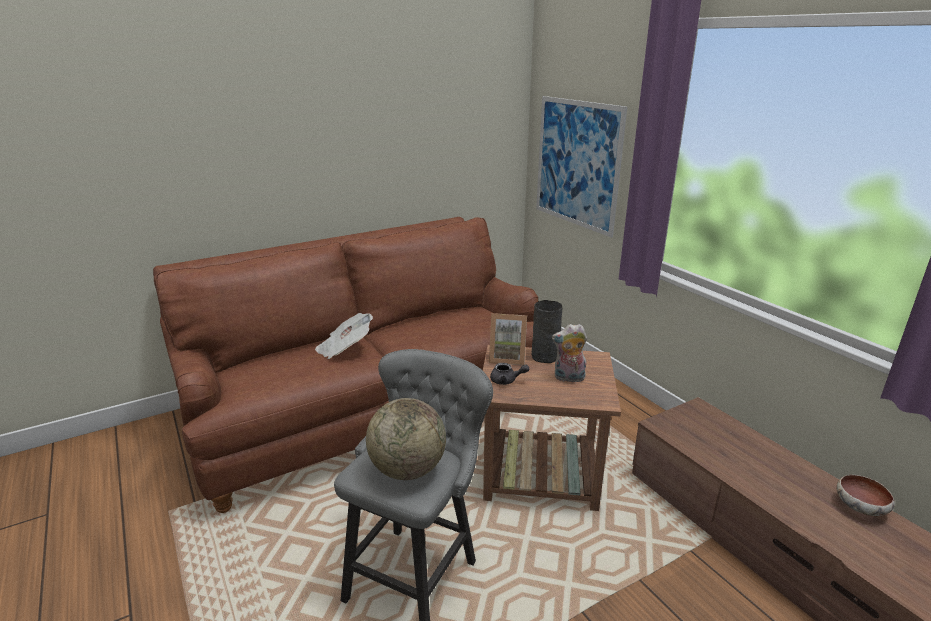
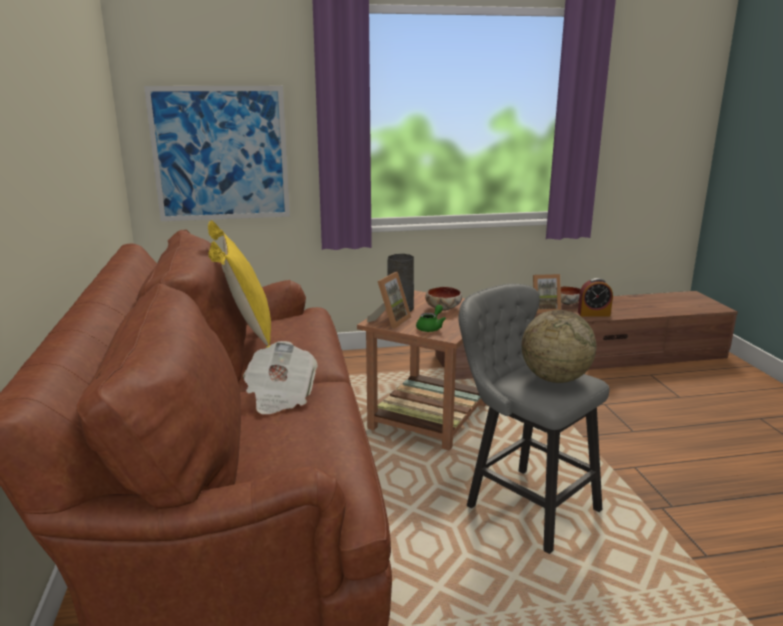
camera: 70 degrees left, 5 degrees down
(423, 318) = (245, 349): none -> yellow pillow
(507, 381) = (431, 328): grey teapot -> green teapot
(568, 378) = (443, 308): plush toy -> bowl
(799, 485) = (544, 309): none -> picture frame
(848, 542) = (593, 314): none -> alarm clock

